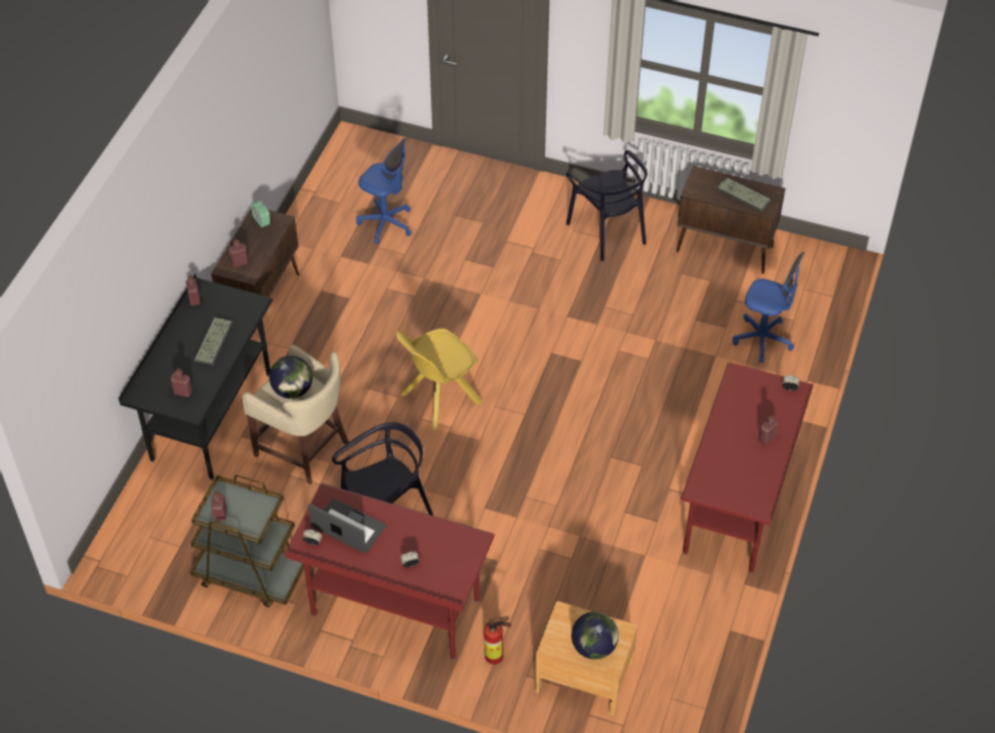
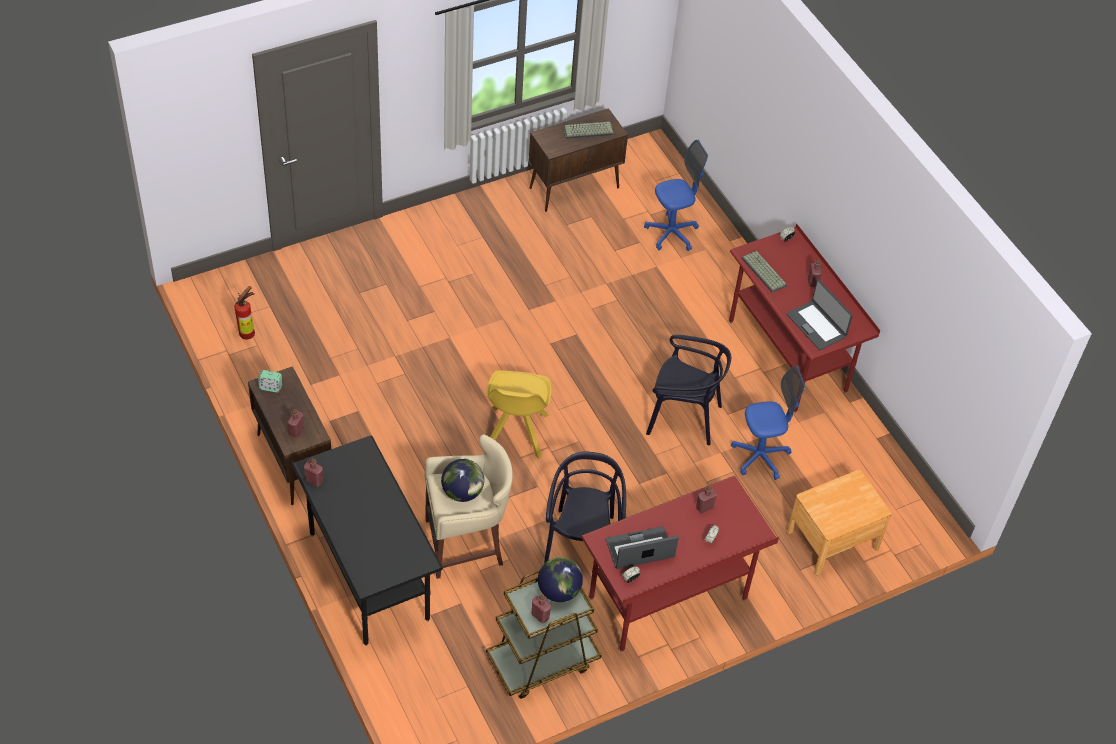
camera: 50 degrees left, 0 degrees up
(183, 392) = (398, 553): red bottle -> red bottle (704, 507)
(213, 341) = (370, 499): keyboard -> keyboard (762, 272)
(386, 223) = (314, 335): blue office chair -> blue office chair (760, 457)
(497, 657) = (768, 574): fire extinguisher -> fire extinguisher (249, 333)
(594, 647) = (853, 504): globe -> globe (559, 591)
(607, 232) = (482, 229): black chair -> black chair (683, 417)
(722, 474) = (816, 325): none -> laptop

